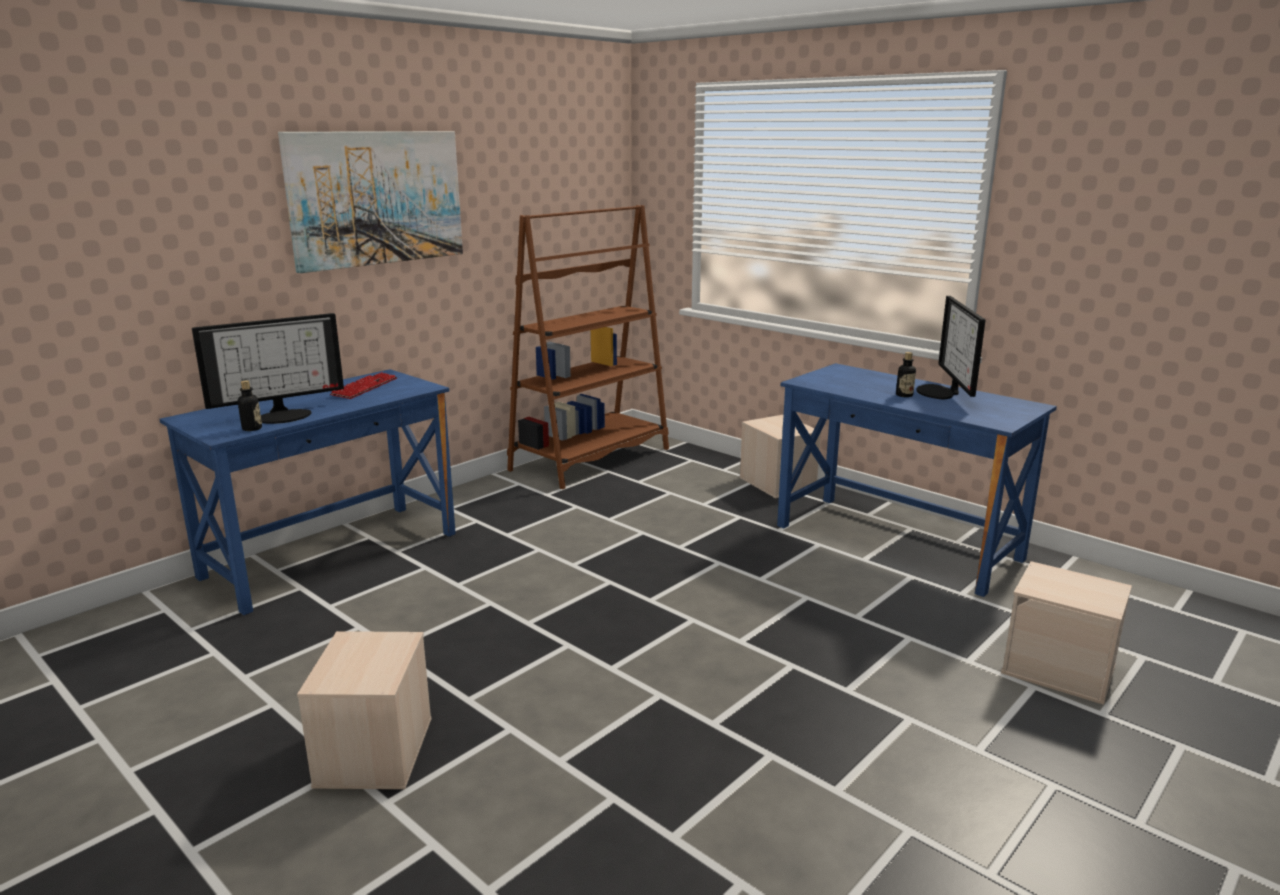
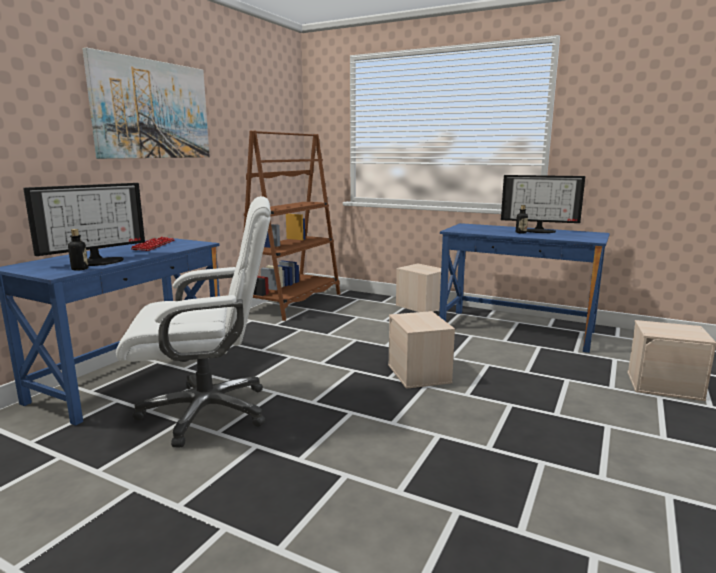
camera: 15 degrees left, 5 degrees down
(375, 752) = (246, 511): beige storage box -> beige storage box (420, 374)
(396, 618) = (208, 411): none -> white office chair
(941, 392) = (539, 231): monitor -> monitor turned 60 degrees counterclockwise

